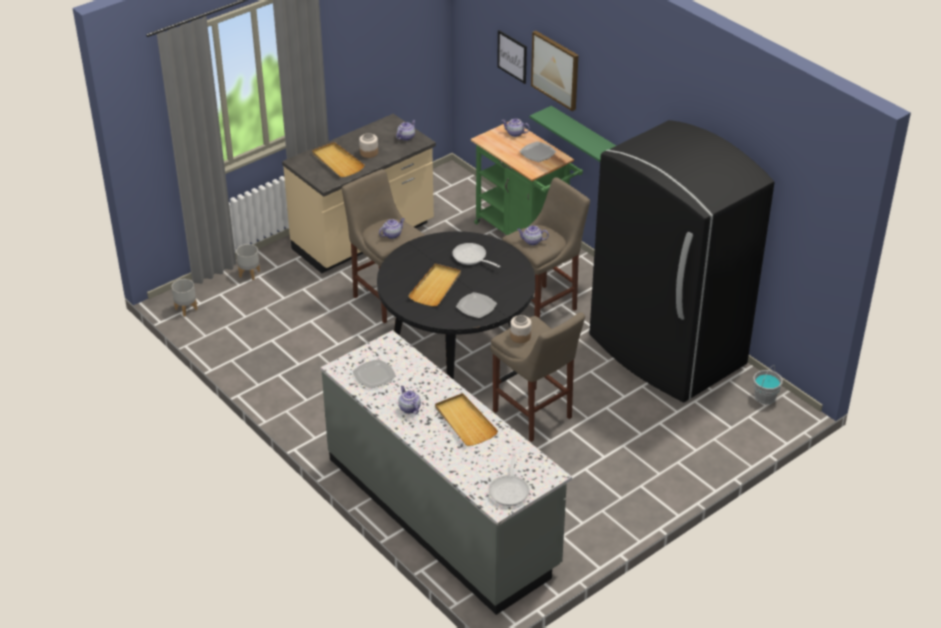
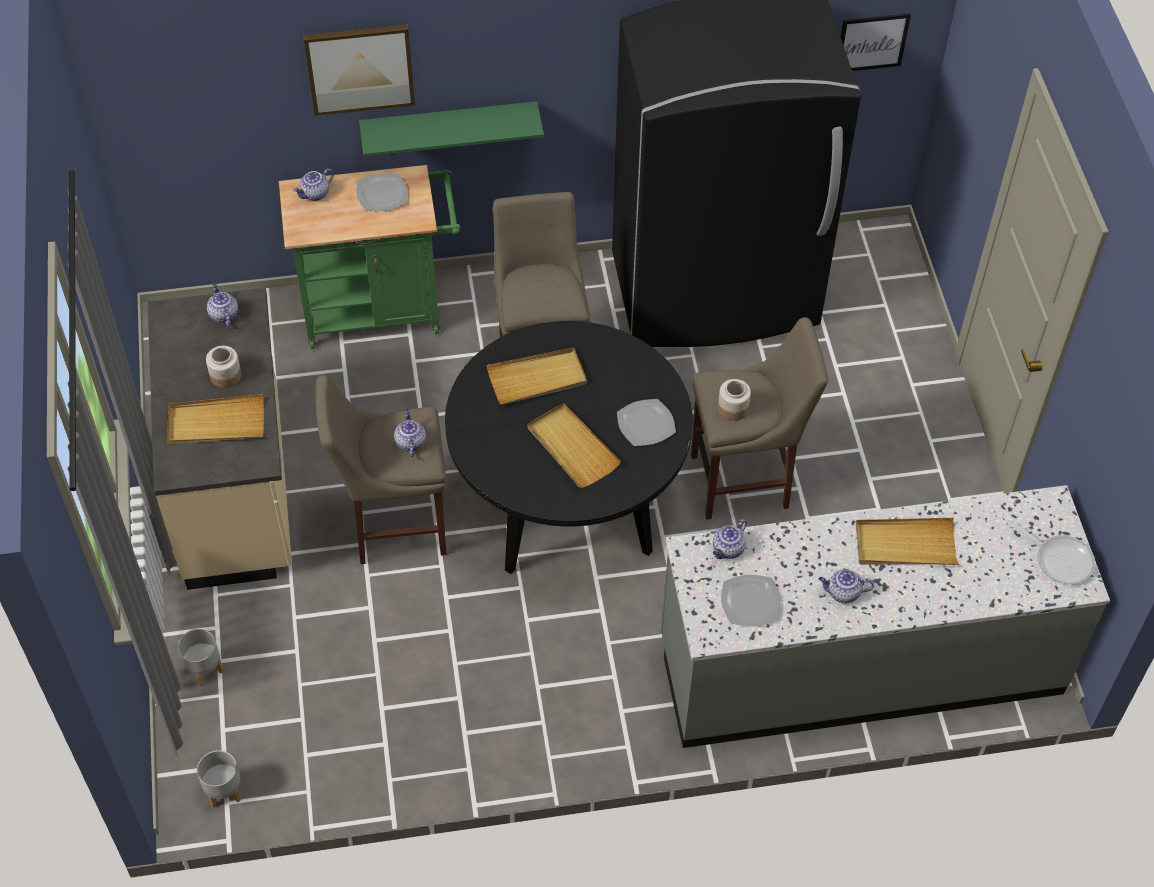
camera: 60 degrees left, 15 degrees up
(471, 258) = (537, 379): frying pan -> beige tray
(512, 56) = (255, 96): picture -> picture (872, 42)
(532, 241) = (544, 299): teapot -> teapot (728, 549)
(765, 397) = (855, 246): grey bucket -> none

